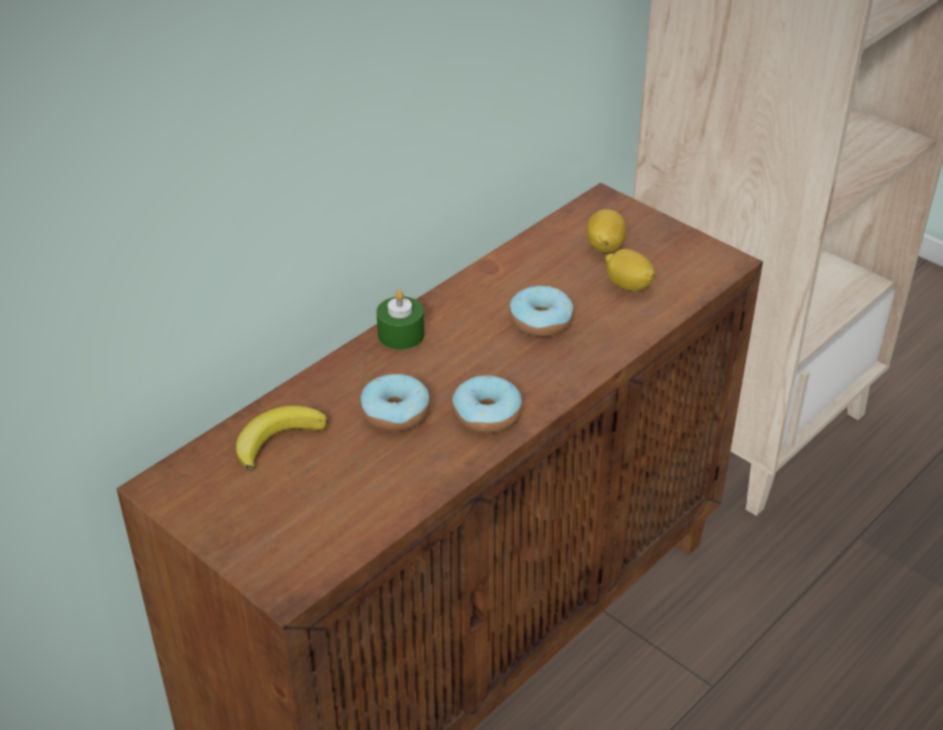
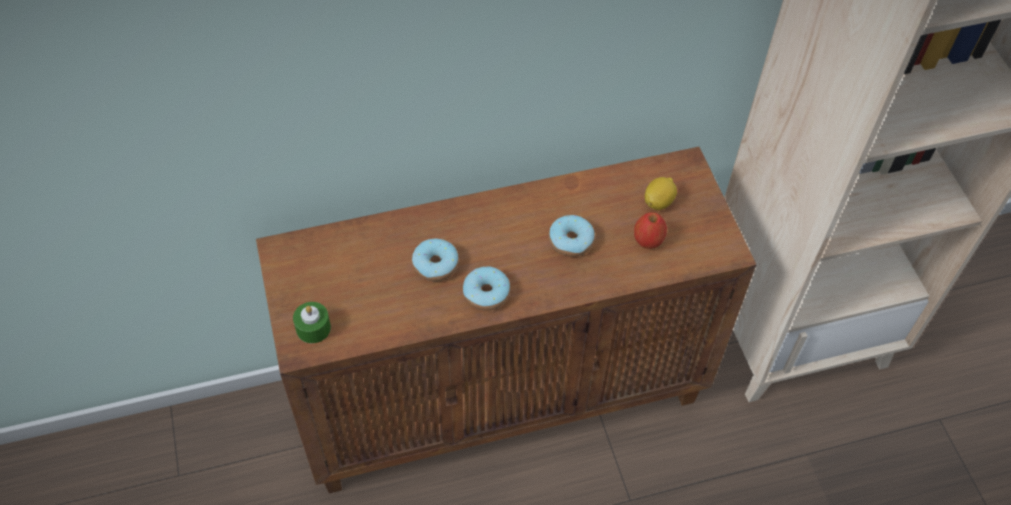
camera: 30 degrees right, 15 degrees up
(277, 439) = (358, 250): banana -> none
(401, 334) = (479, 209): green candle -> green candle (313, 328)
(628, 286) = (648, 241): lemon -> apple

